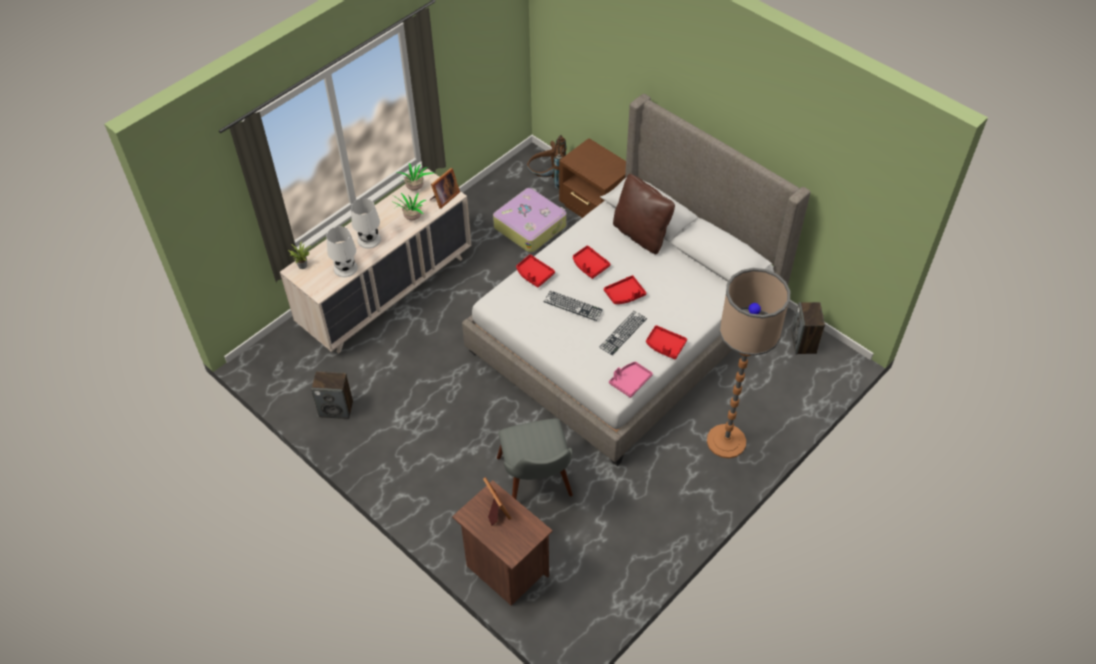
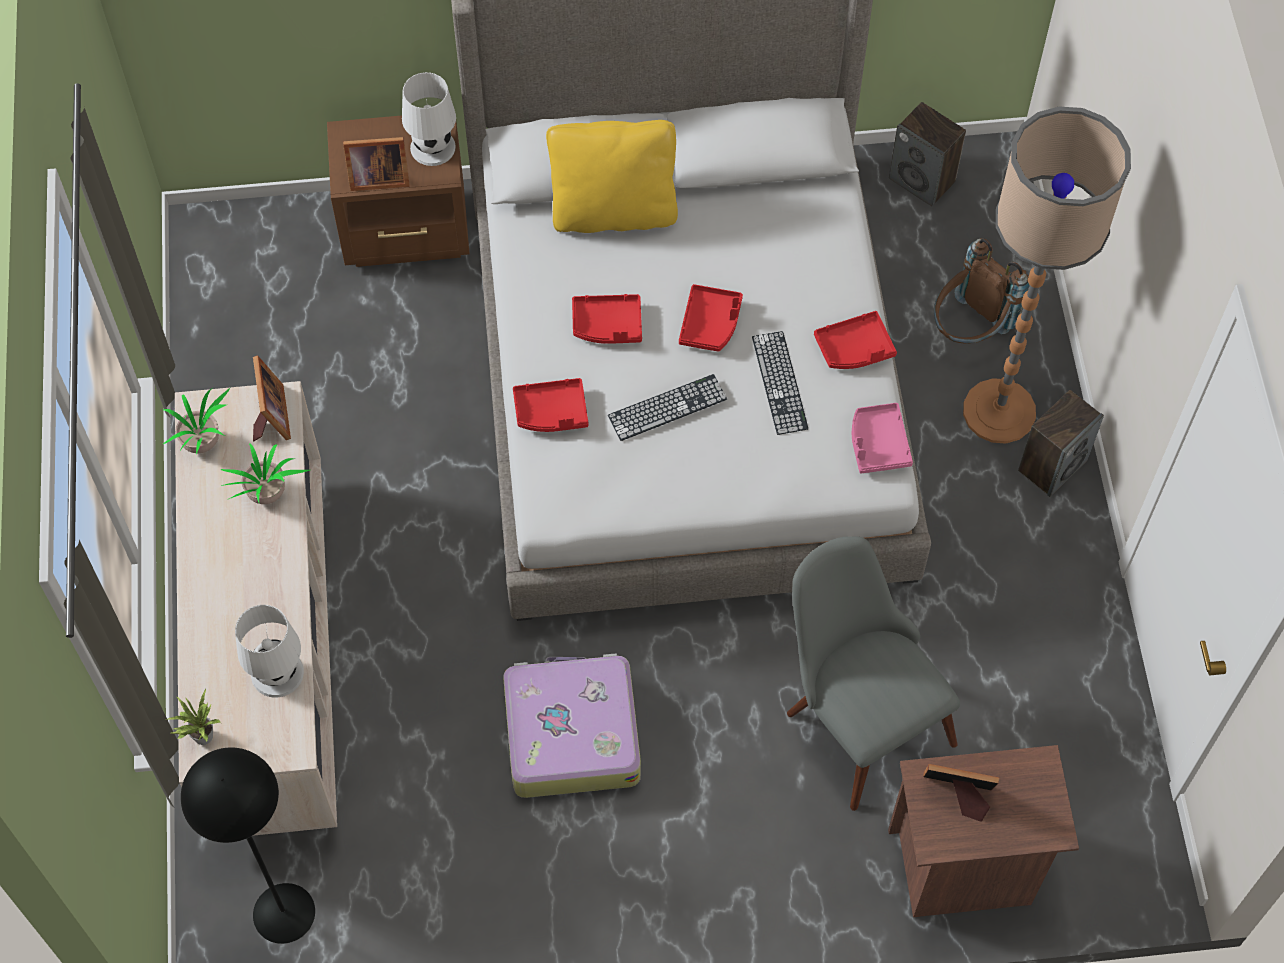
camera: 50 degrees left, 10 degrees up
(290, 366) = (284, 913): none -> black floor lamp
(336, 408) = (444, 901): speaker -> speaker (1052, 465)
(369, 240) = (249, 593): white table lamp -> white table lamp (433, 147)
(530, 226) = (348, 345): suitcase -> suitcase (571, 733)
(538, 485) = (856, 712): grey chair -> grey chair turned 150 degrees counterclockwise
(548, 179) = (275, 246): brown backpack -> brown backpack (969, 330)
(581, 165) = (376, 177): none -> picture frame
(641, 234) = (613, 211): brown pillow -> yellow pillow

